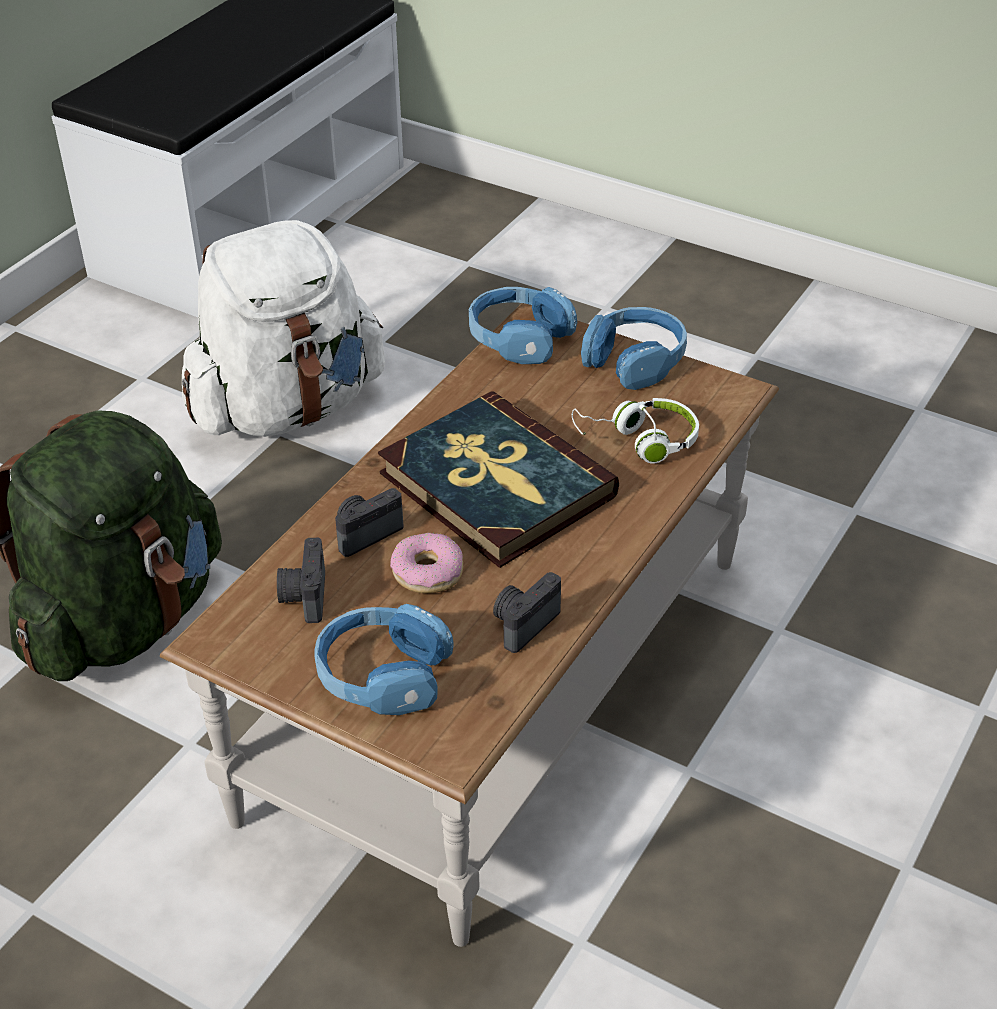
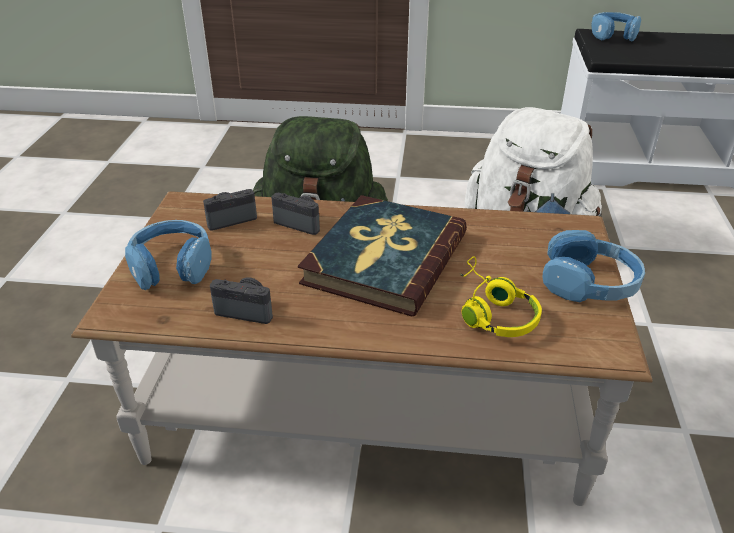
camera: 65 degrees right, 5 degrees down
(428, 572) = (277, 256): donut -> none
(519, 338) = (555, 224): blue headphones -> blue headphones (613, 35)
(639, 440) = (492, 312): white headphones -> yellow headphones

